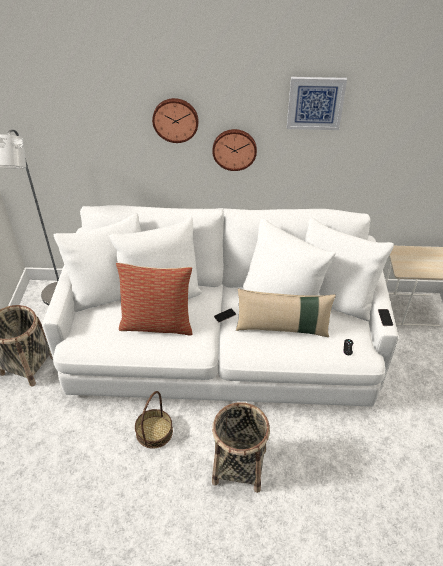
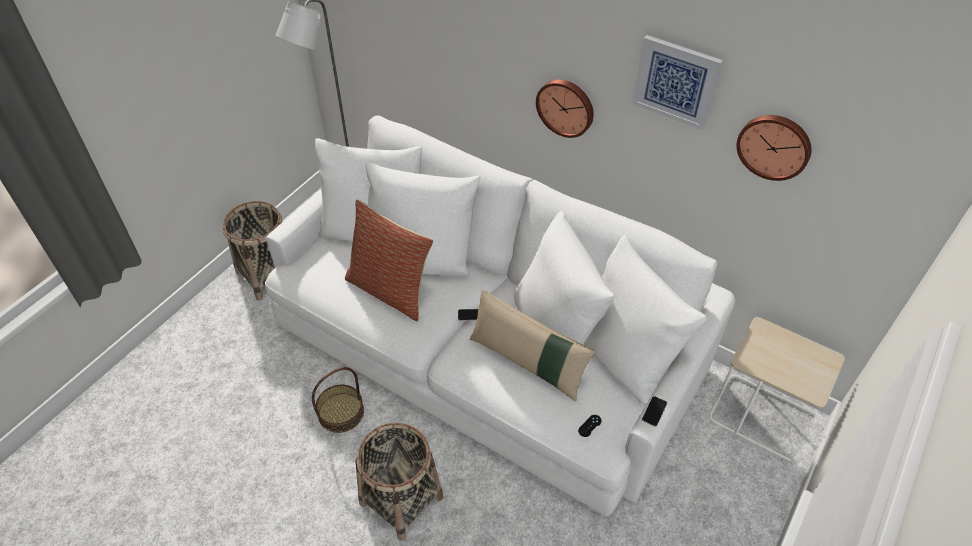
camera: 30 degrees right, 5 degrees up
(175, 119) = (499, 45): wall clock -> wall clock (774, 146)

